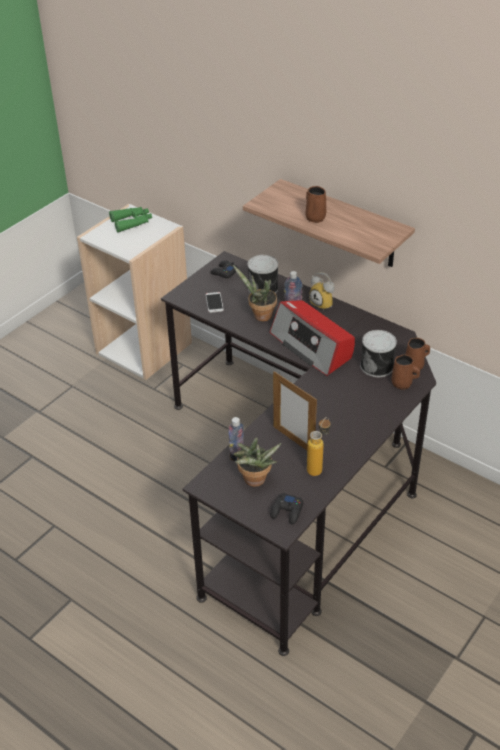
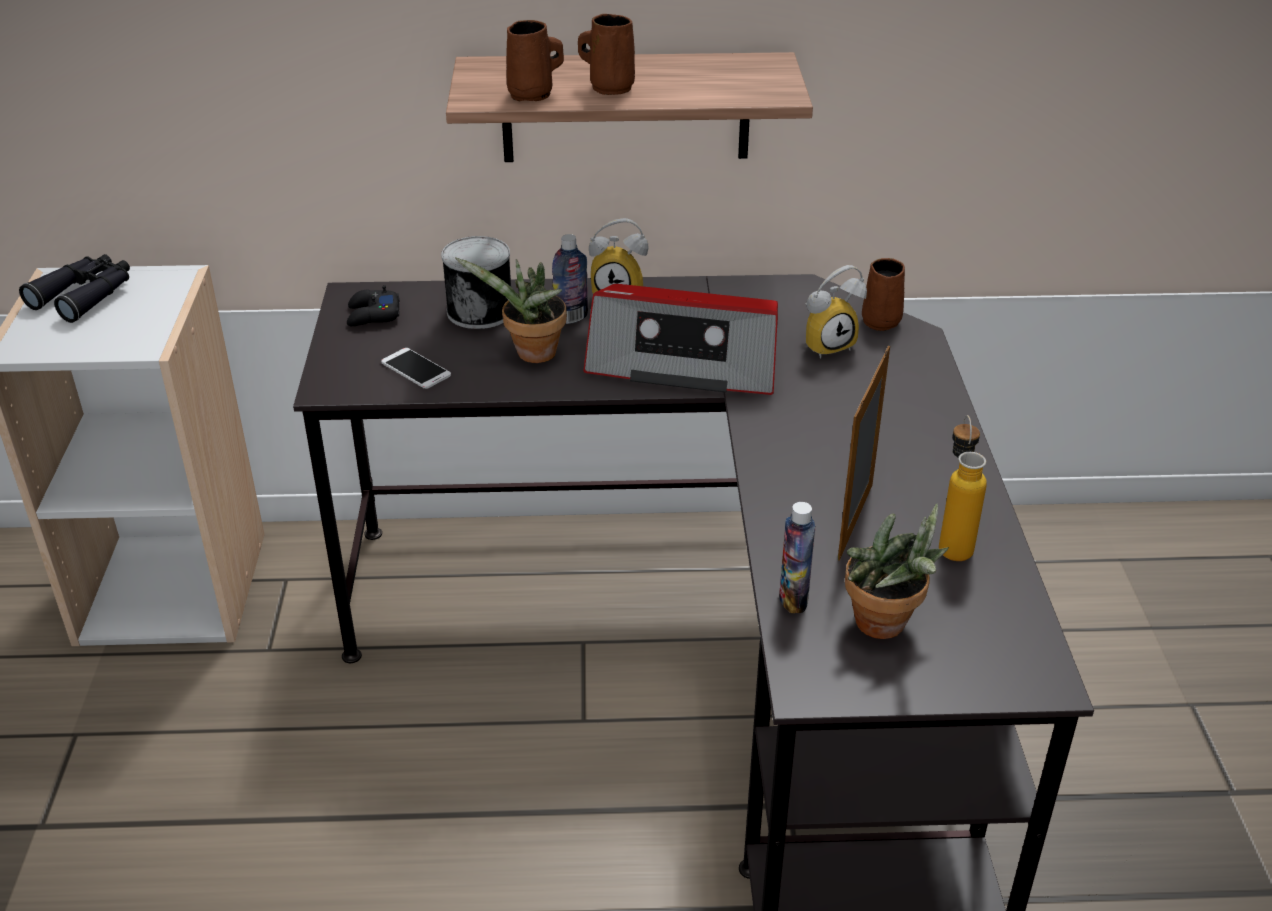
camera: 40 degrees left, 5 degrees down
(132, 222) = (85, 295): green binoculars -> black binoculars
(287, 511) = (1007, 644): black game controller -> none
(293, 440) = (855, 521): picture frame -> picture frame turned 105 degrees clockwise
(377, 366) = (827, 344): can -> alarm clock
(403, 384) = (901, 353): brown mug -> brown mug (533, 95)

